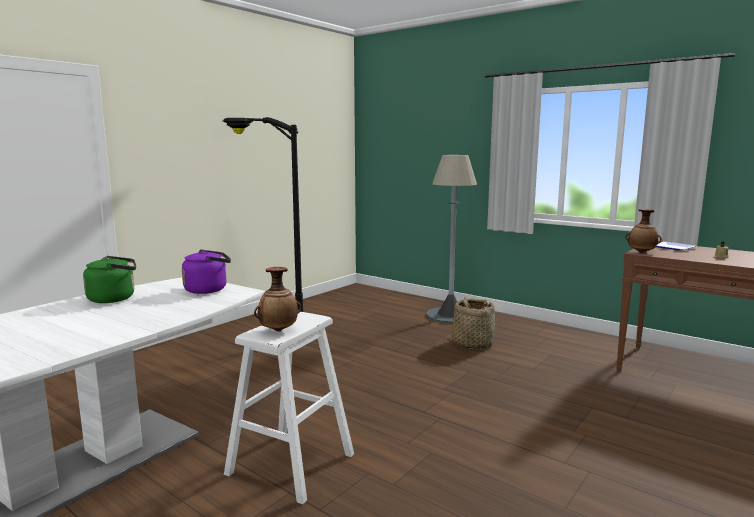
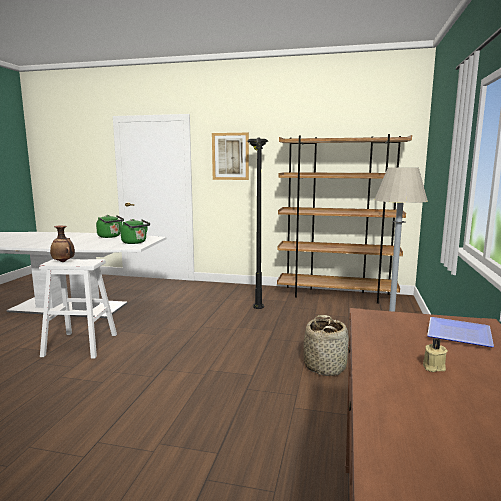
camera: 65 degrees right, 0 degrees up
(172, 141) = (230, 156): none -> picture
(208, 289) = (135, 242): purple kettle -> green kettle
(316, 303) = (336, 295): none -> brown bookcase
(641, 252) = (370, 315): vase -> none

